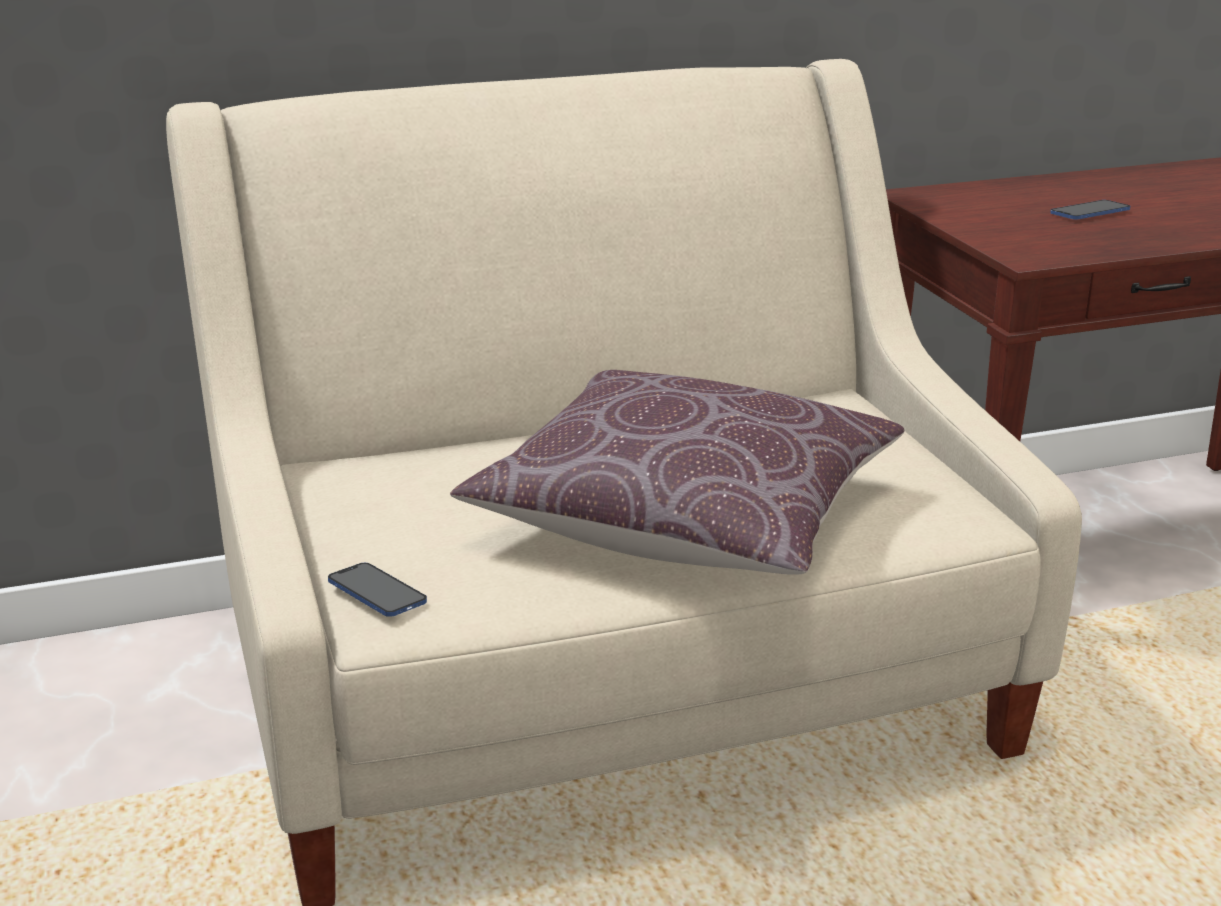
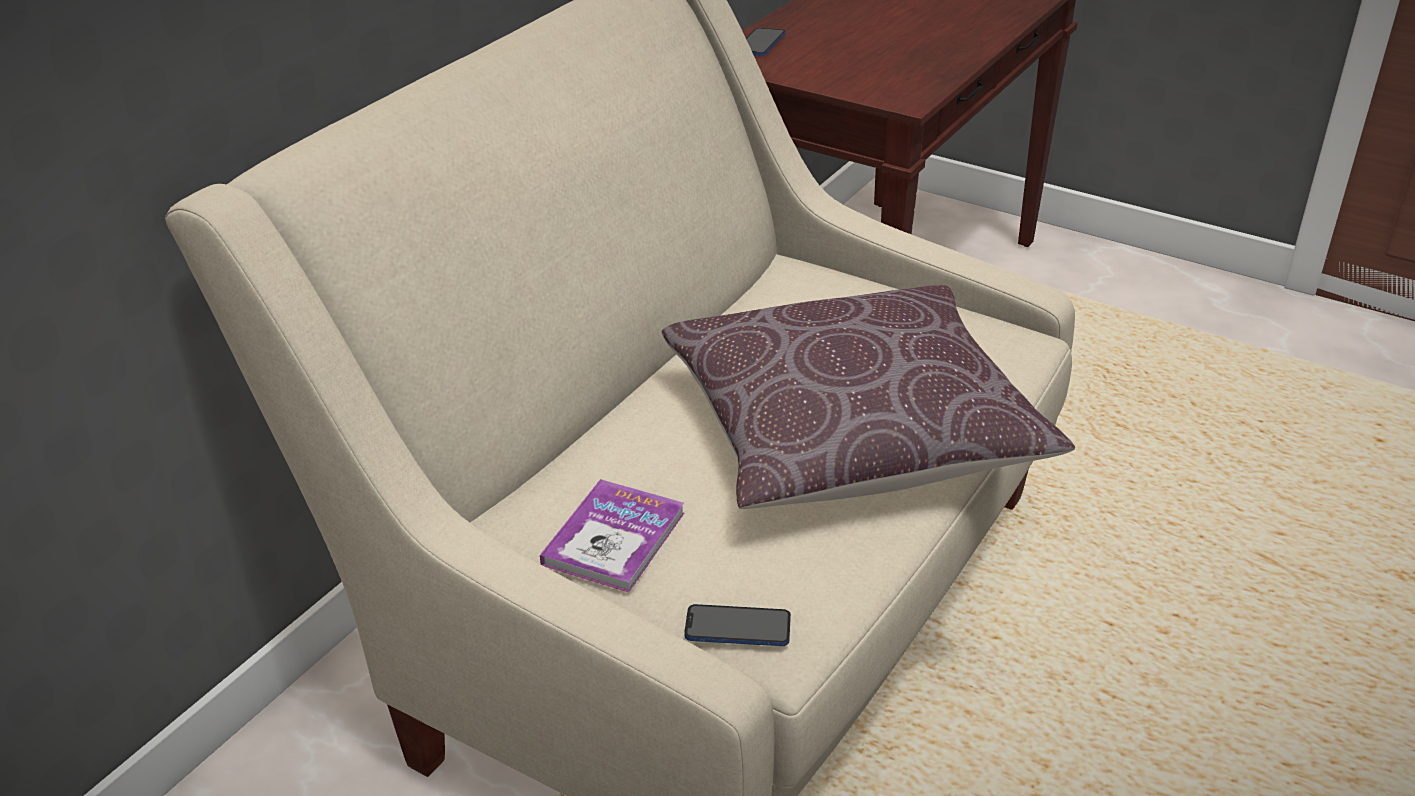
camera: 40 degrees left, 10 degrees up
(386, 504) = (614, 538): none -> book
(1089, 212) = (875, 39): phone -> phone (760, 44)

